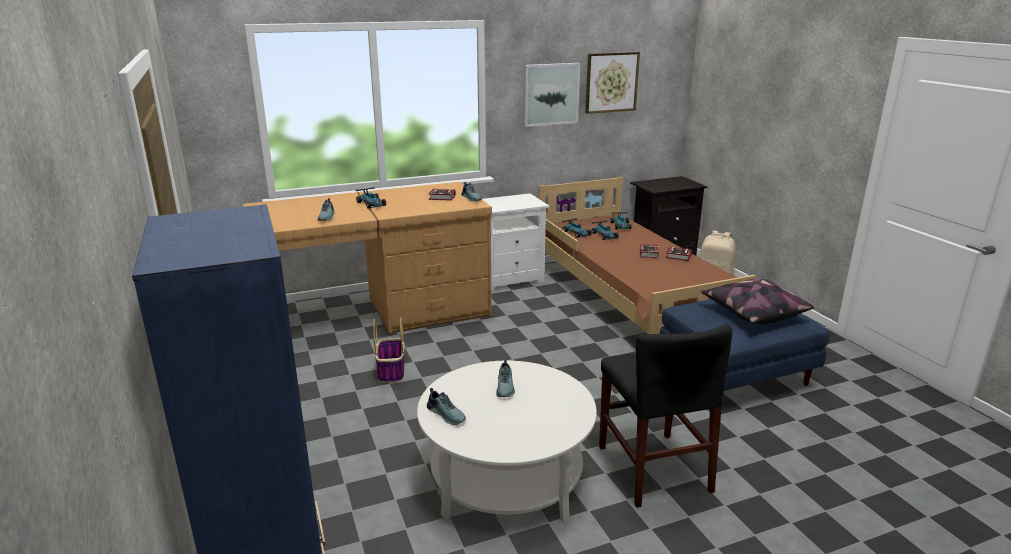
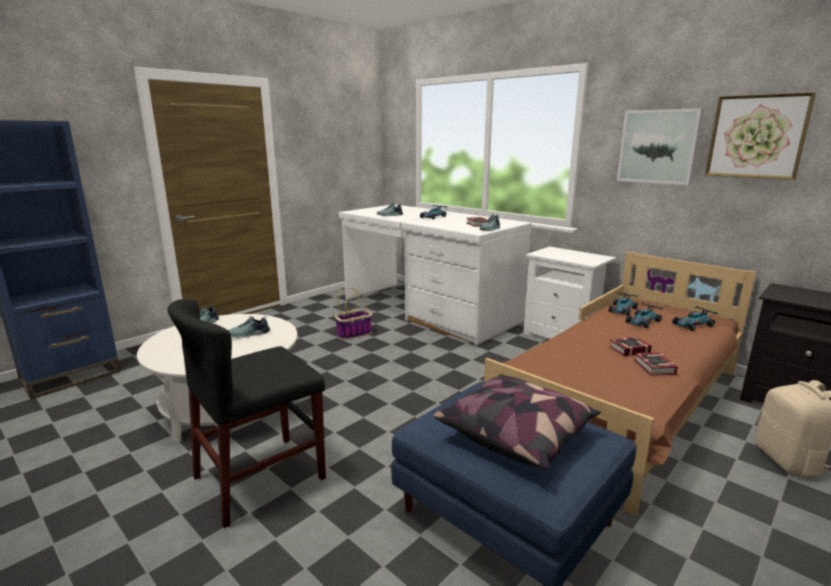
camera: 65 degrees right, 5 degrees down
(376, 316) = (428, 310): brown desk -> white desk

